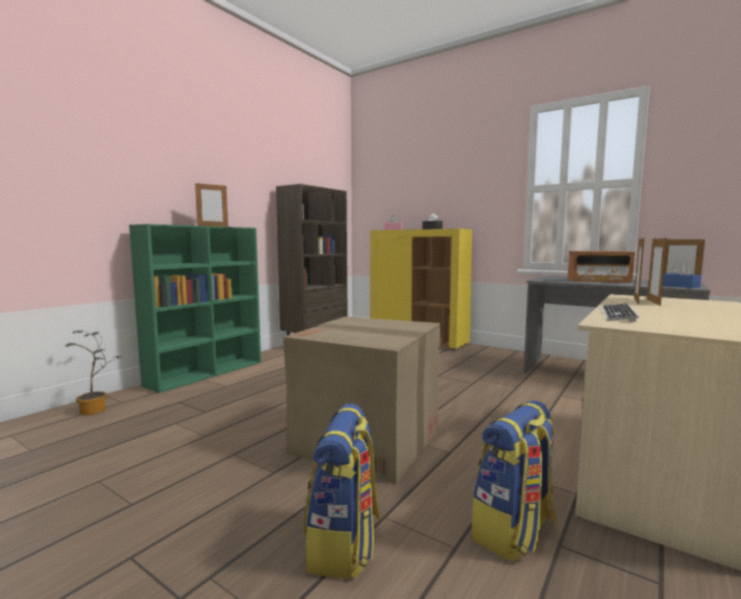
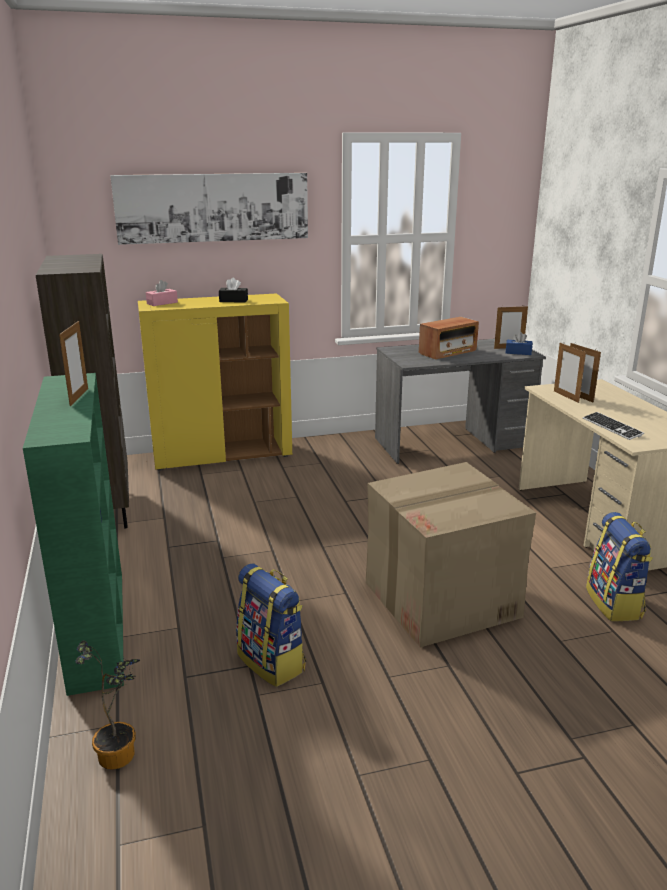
camera: 50 degrees left, 15 degrees up
(344, 545) = (578, 670): backpack -> backpack (272, 662)
(436, 171) = (213, 207): none -> picture

